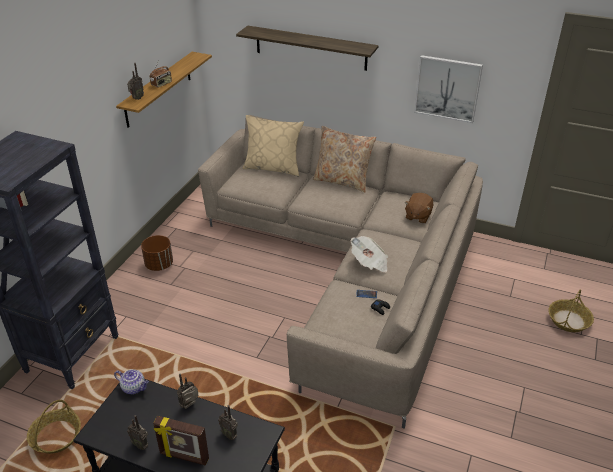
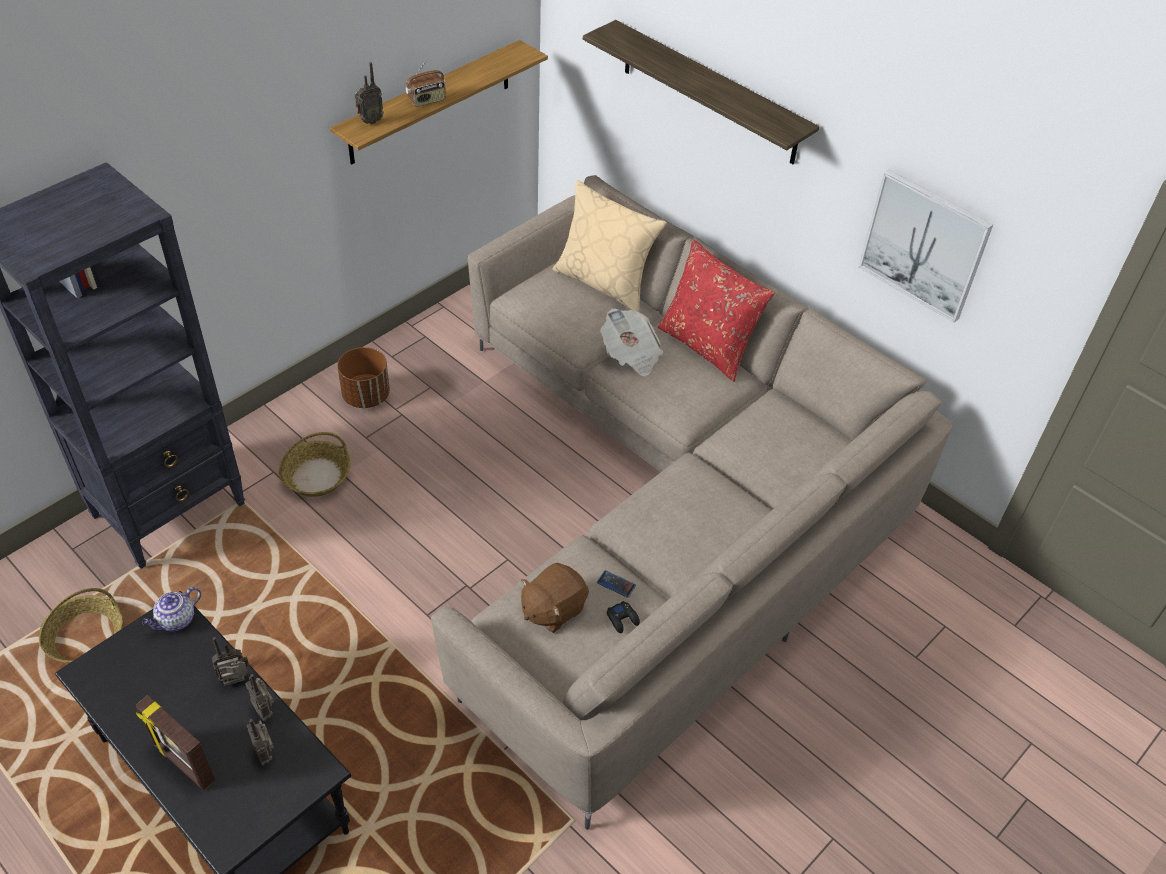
camera: 20 degrees right, 10 degrees up
(134, 388) = (176, 621): teapot -> teapot turned 90 degrees clockwise
(141, 444) = (137, 719): radio -> radio (265, 710)
(342, 181) = (707, 346): beige pillow -> red pillow
(369, 263) = (656, 526): newspaper -> newspaper (631, 355)
(417, 216) = (797, 460): brown plush toy -> brown plush toy (552, 609)
(568, 320) = (995, 744): basket -> basket (316, 476)

